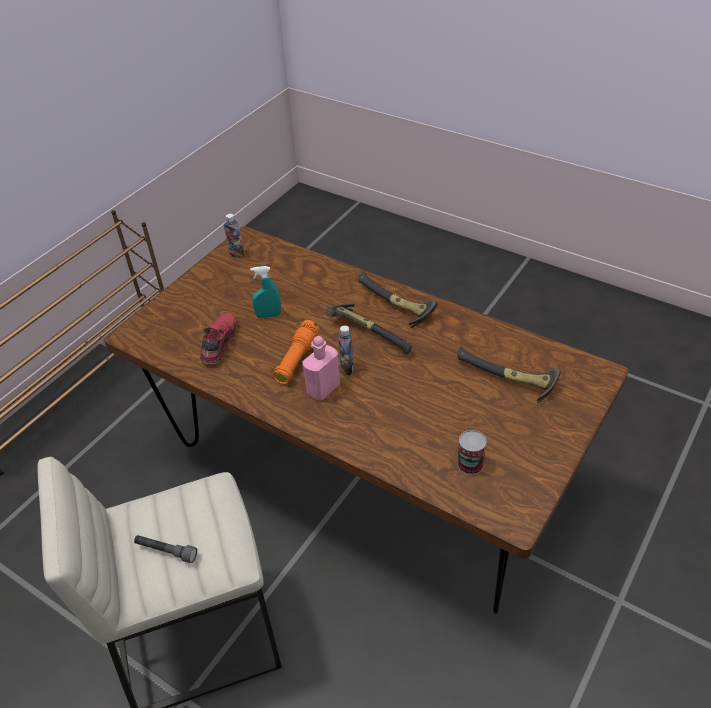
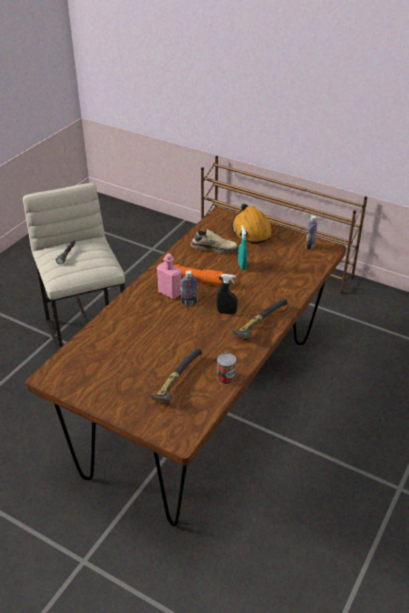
camera: 85 degrees right, 5 degrees down
(184, 304) = (251, 231): none -> orange hard hat
(218, 342) = (214, 247): red shoe -> beige shoe
(370, 332) = (226, 312): hammer -> black spray bottle
(470, 463) = (97, 358): can -> can (226, 378)

